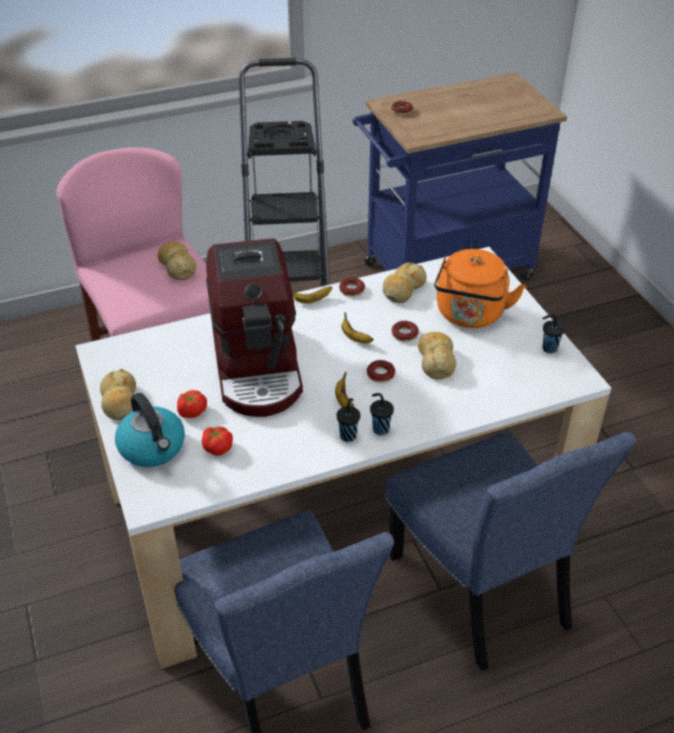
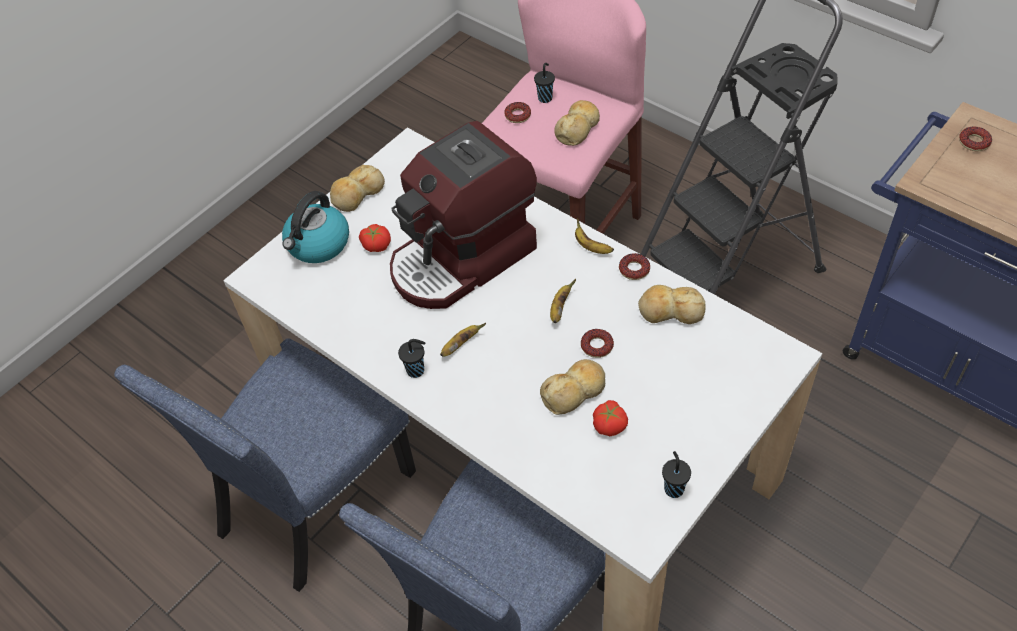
camera: 65 degrees right, 10 degrees up
(218, 447) = (344, 285): tomato -> tomato (610, 424)
(380, 374) = (519, 355): donut -> donut (517, 115)
(380, 429) = (441, 391): black cup -> black cup (545, 98)
(470, 315) = (674, 389): orange kettle -> none

